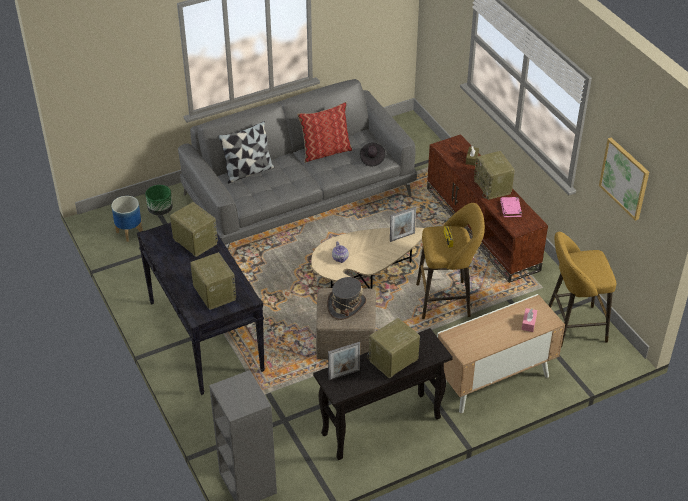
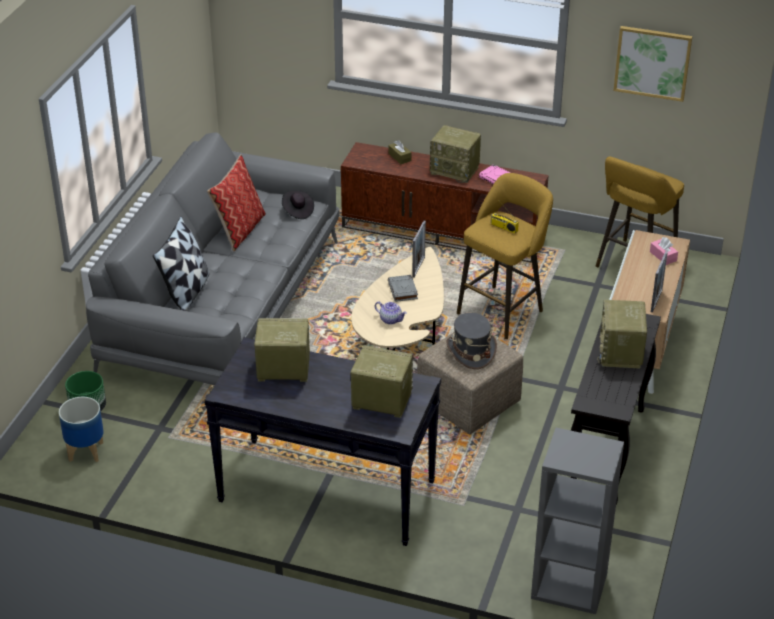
camera: 45 degrees left, 5 degrees down
(344, 374) = (599, 391): picture frame -> picture frame (656, 301)
(372, 245) = (403, 291): none -> grey book

